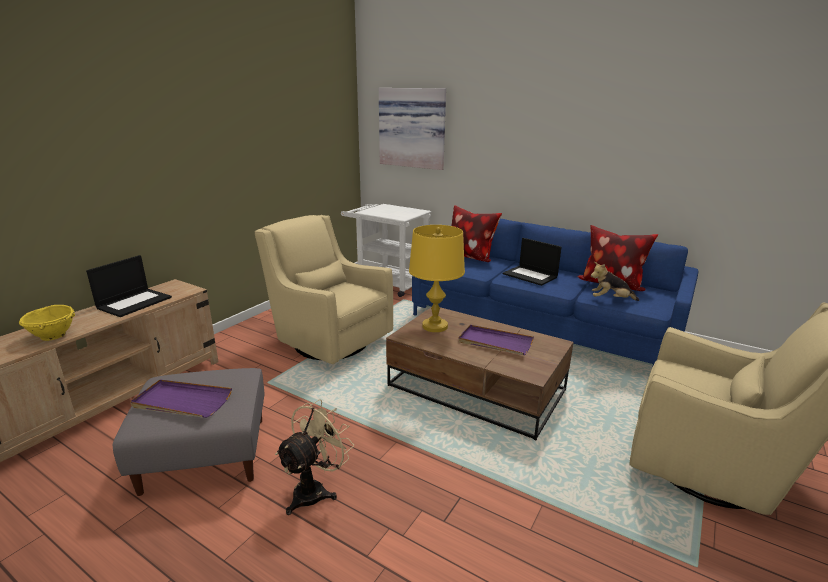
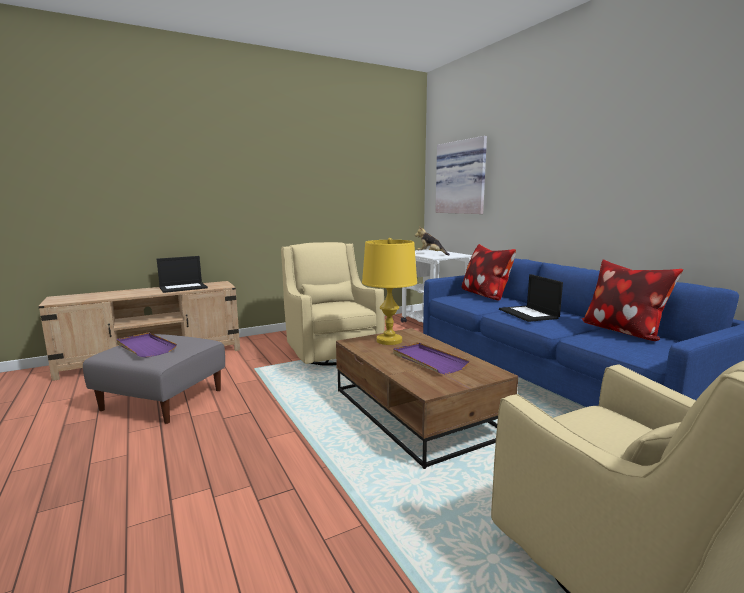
camera: 30 degrees right, 10 degrees down
(53, 336) = (116, 295): yellow bowl -> none
(315, 490) = (196, 443): beige fan -> none
(610, 300) = (599, 343): plush toy -> plush toy (431, 254)

